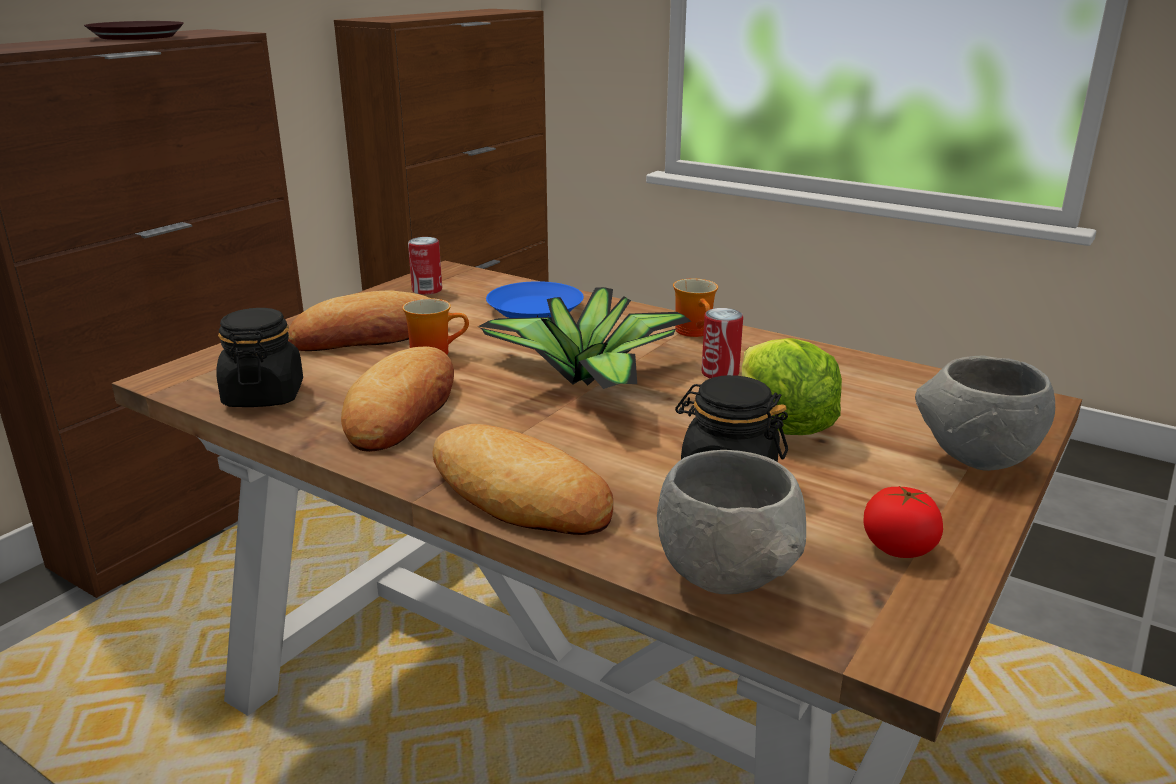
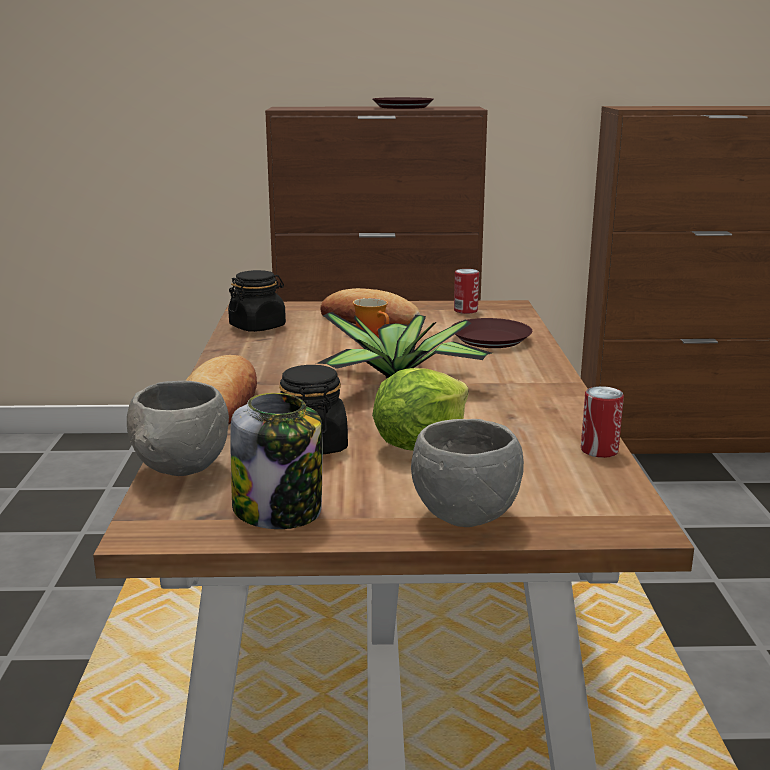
camera: 55 degrees right, 5 degrees down
(402, 409) = (285, 354): bread -> none
(536, 309) = (491, 340): blue plate -> brown plate
(697, 332) = (545, 386): mug -> none
(720, 373) = (479, 409): can -> can (599, 450)
(898, 548) = (279, 511): tomato -> jar

